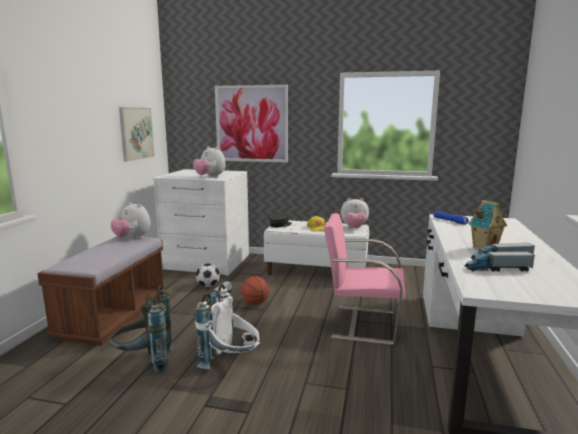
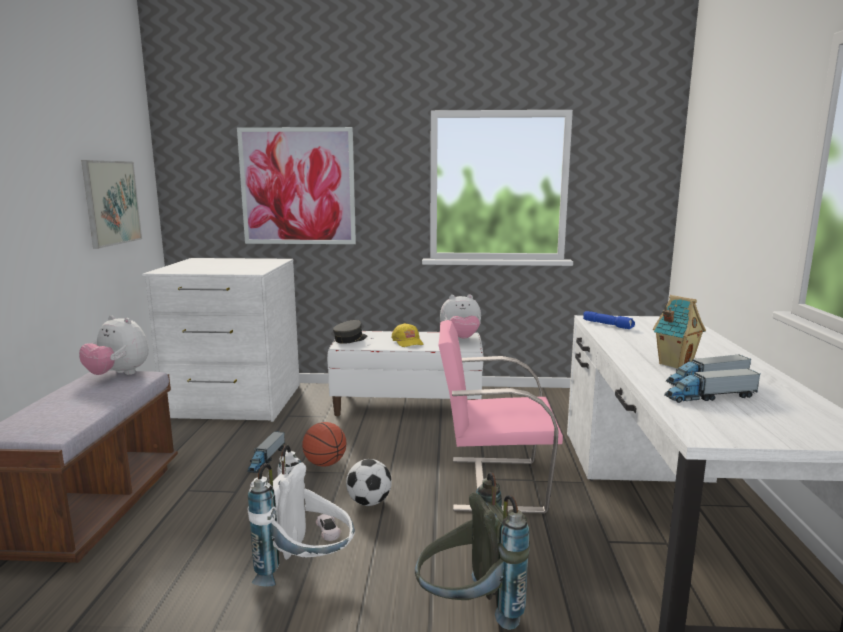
camera: 10 degrees left, 0 degrees up
(145, 362) = (160, 585): grey backpack -> grey backpack (468, 611)
(208, 286) = (245, 441): football -> football (369, 502)
(210, 177) = (238, 270): plush toy -> none

